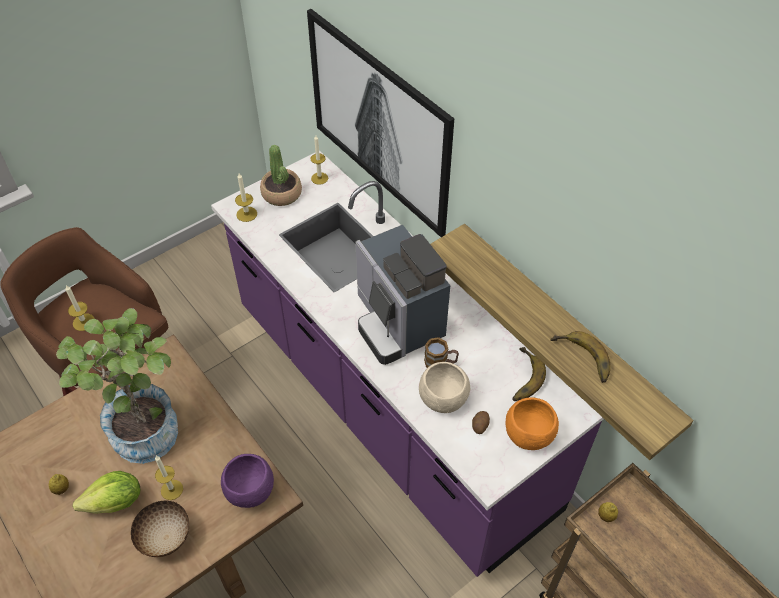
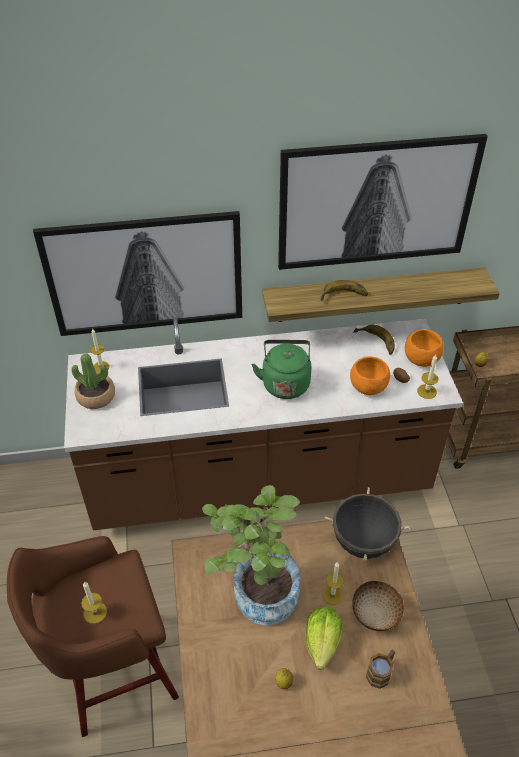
camera: 60 degrees left, 5 degrees down
(246, 214) = (98, 427): candle -> candle (426, 391)
(250, 491) = (363, 542): purple bowl -> black cooking pot
(389, 406) = (259, 481): purple counter -> brown counter
(397, 322) = (285, 383): coffee machine -> green kettle
(440, 362) = (336, 375): mug -> mug (381, 672)
(442, 399) = (368, 388): beige bowl -> orange bowl
(580, 360) = (416, 289): banana -> banana (344, 297)
(581, 222) = (376, 203): none -> picture

